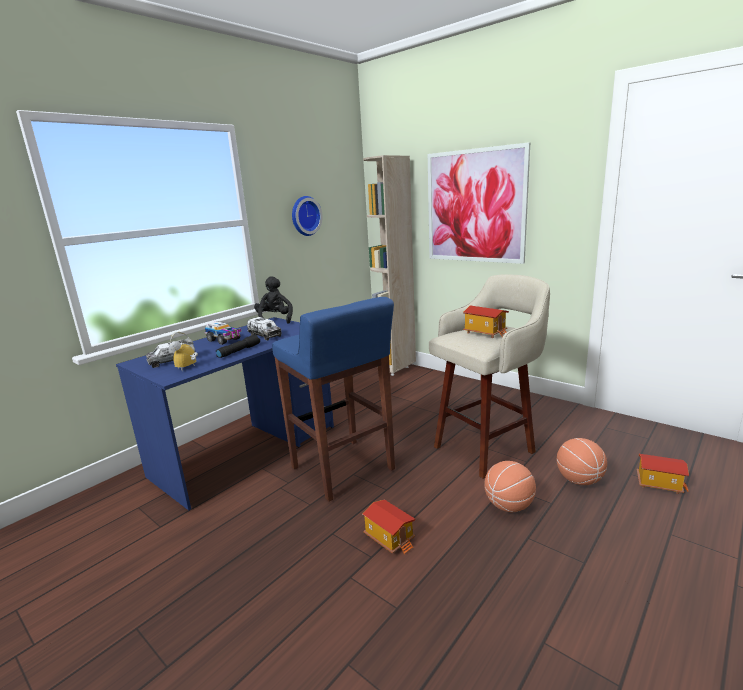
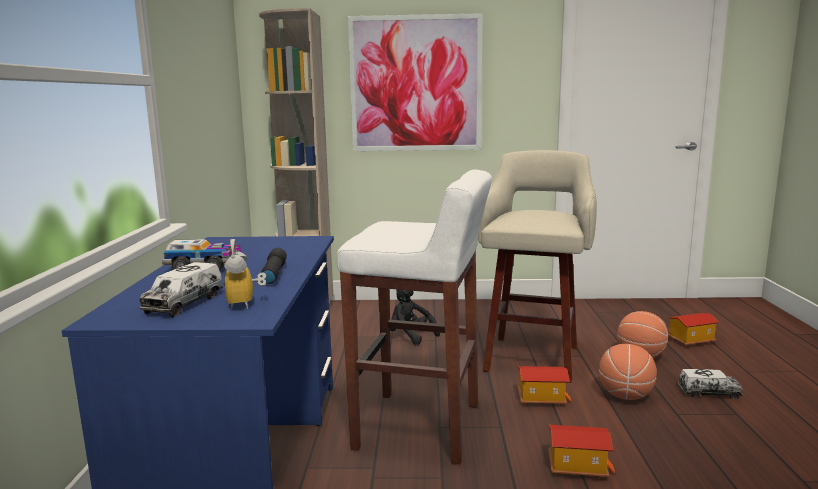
camera: 40 degrees left, 5 degrees down
(264, 335) = (260, 254): toy truck -> toy truck (709, 393)
(275, 320) = (221, 239): black plush toy -> black plush toy (410, 336)
(304, 216) = (198, 84): wall clock -> none
(343, 469) = (421, 427): blue stool -> white stool
(485, 333) = (534, 214): toy house -> toy house (542, 399)

